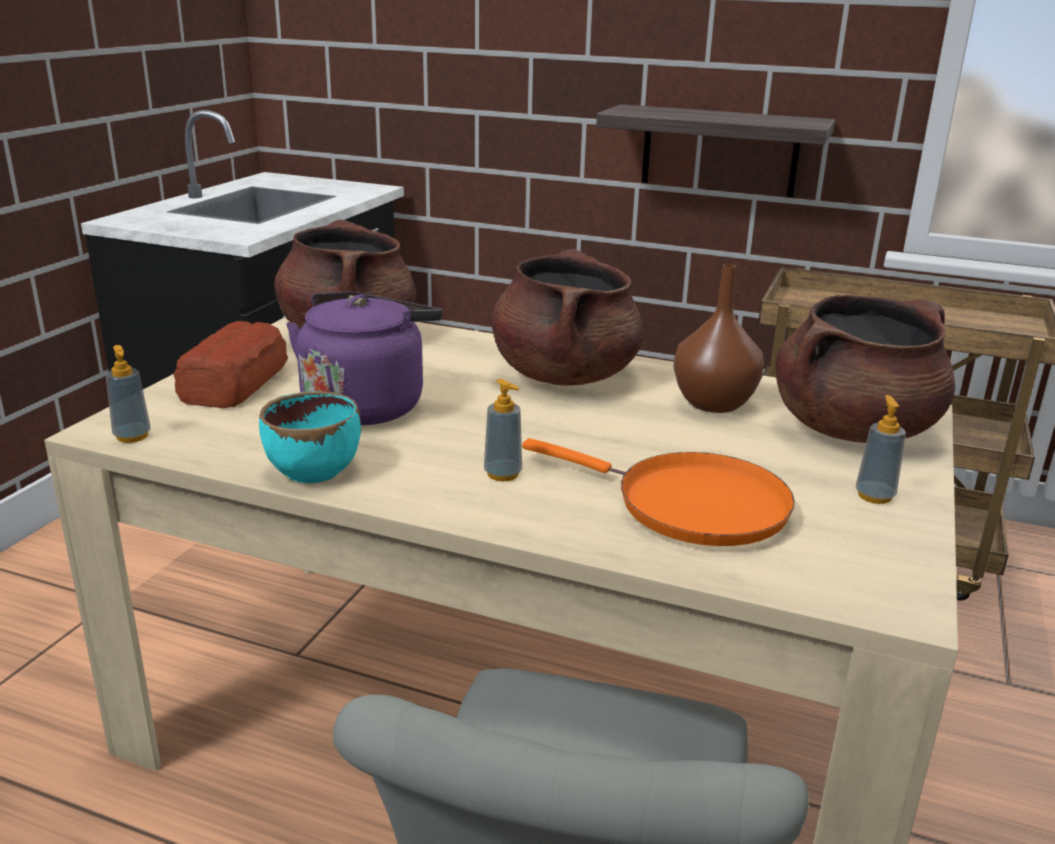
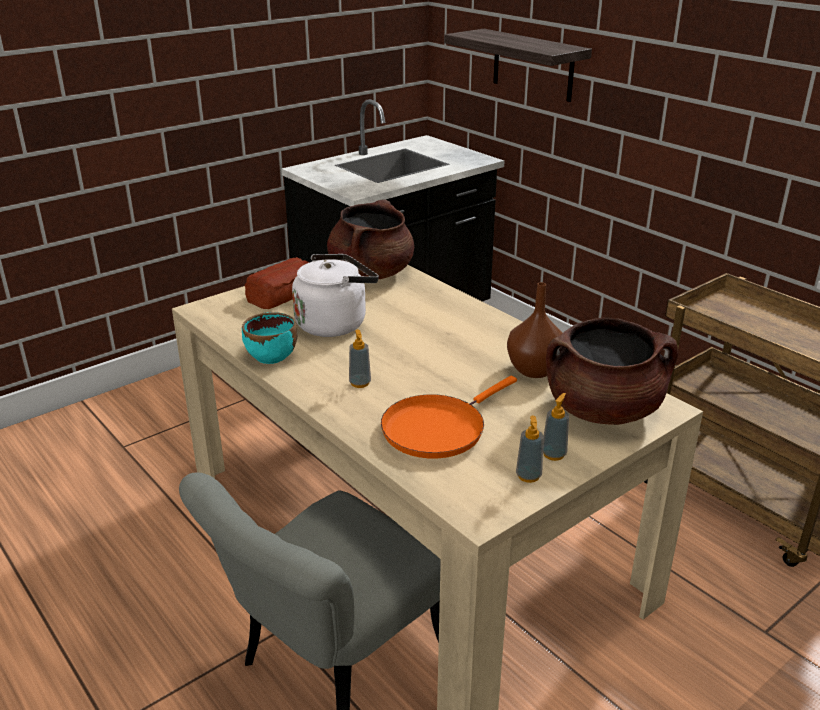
camera: 30 degrees right, 5 degrees up
(132, 436) = (209, 316): soap dispenser -> soap dispenser (528, 476)
(367, 405) = (334, 323): purple kettle -> white kettle
(564, 375) = (465, 329): brown cooking pot -> none
(690, 505) = (437, 428): orange frying pan -> orange frying pan turned 75 degrees clockwise
(719, 150) = (710, 172): shelf -> shelf (533, 65)

